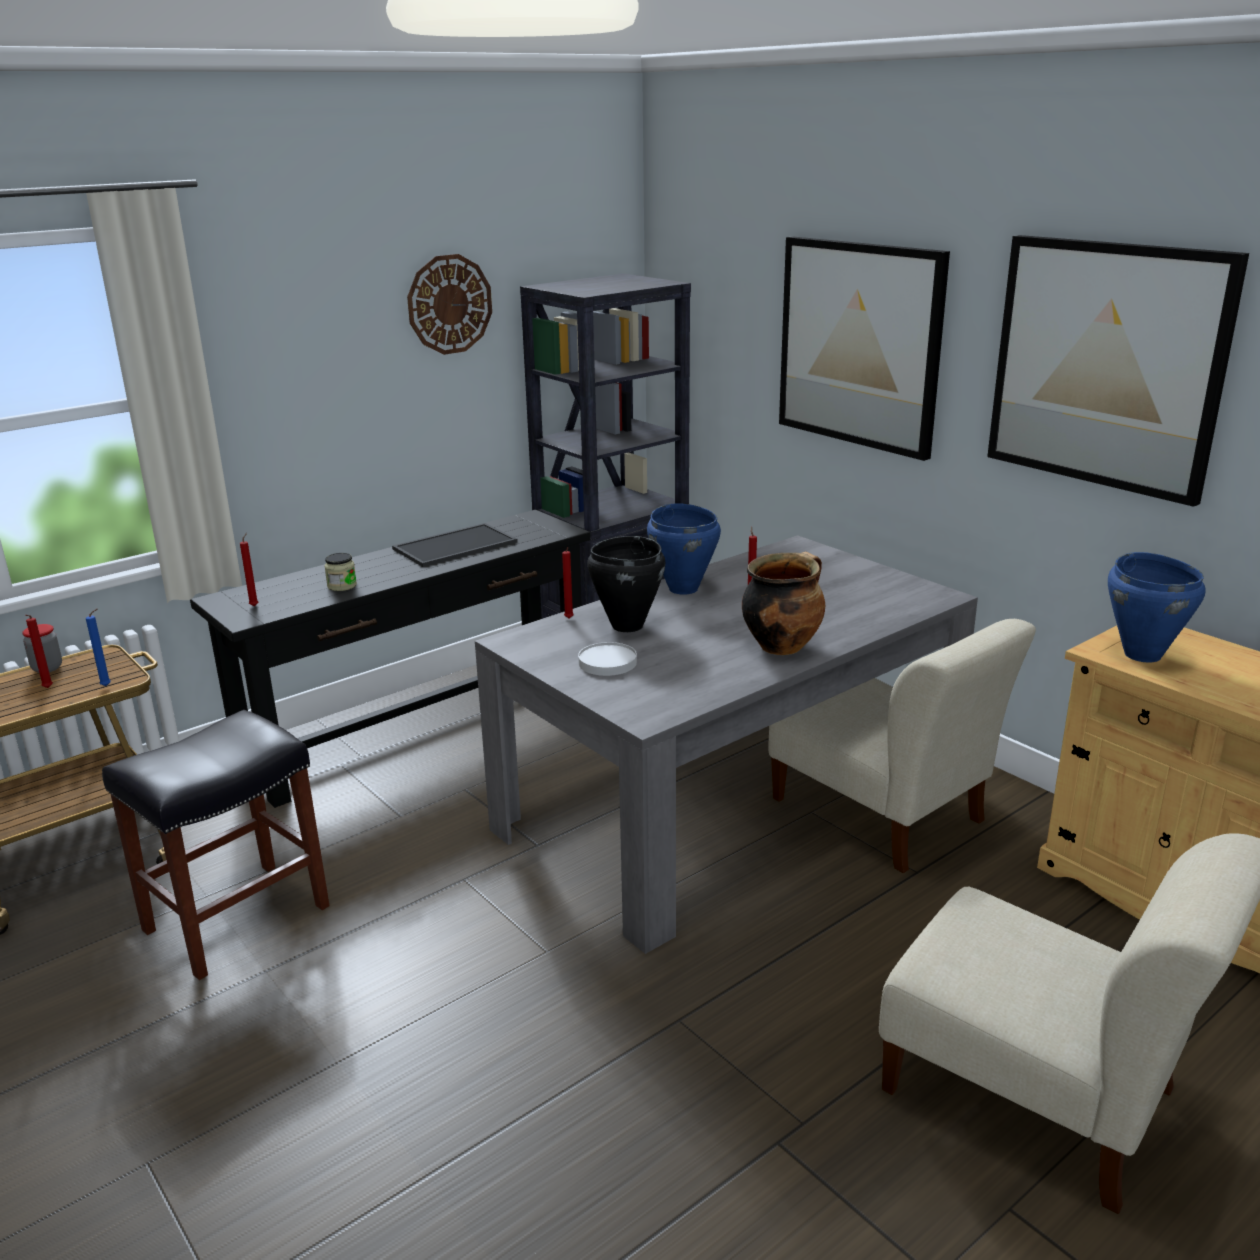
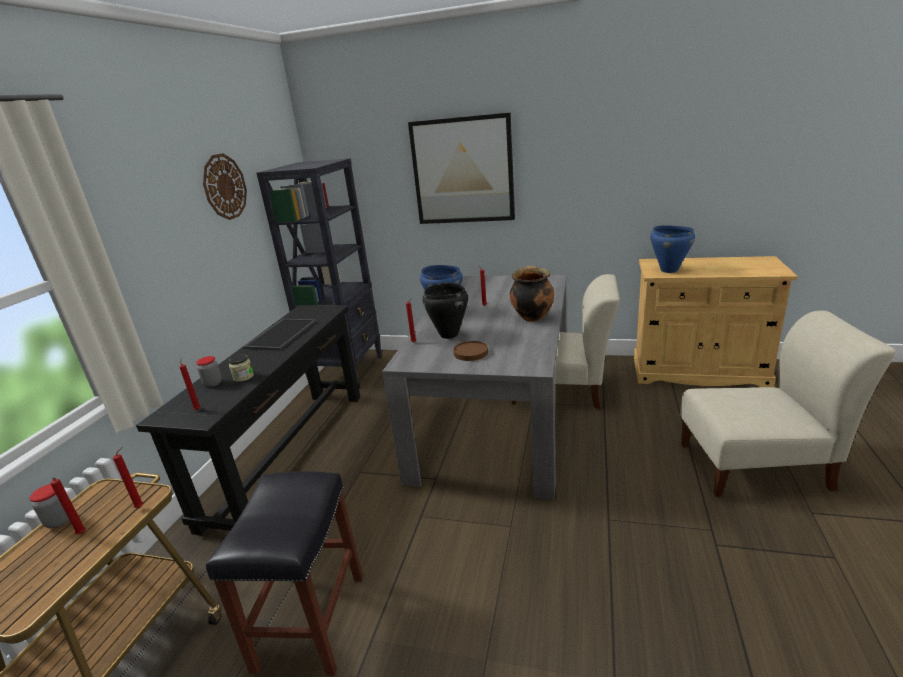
camera: 35 degrees left, 0 degrees up
(107, 686) = (141, 507): blue candle -> red candle
(306, 581) = (213, 383): none -> jar
(607, 662) = (471, 353): white plate -> brown plate
(1107, 365) = (604, 150): picture -> none

